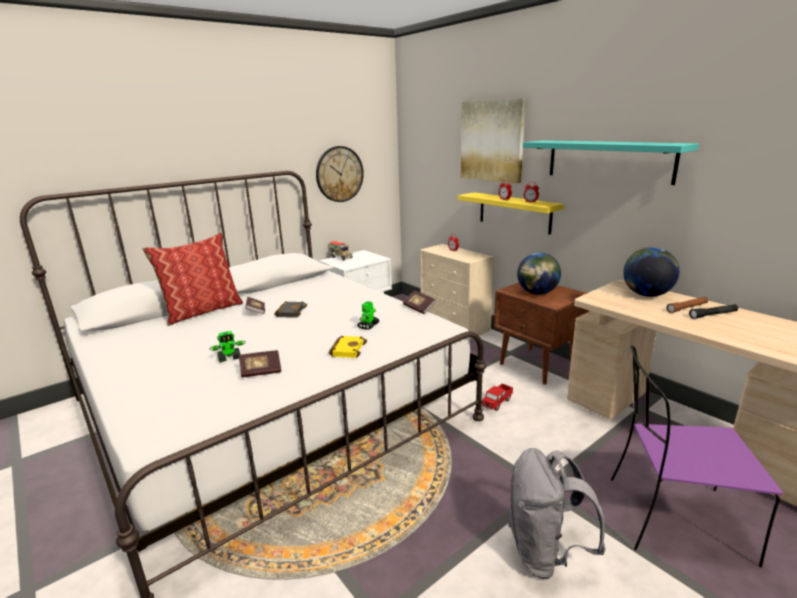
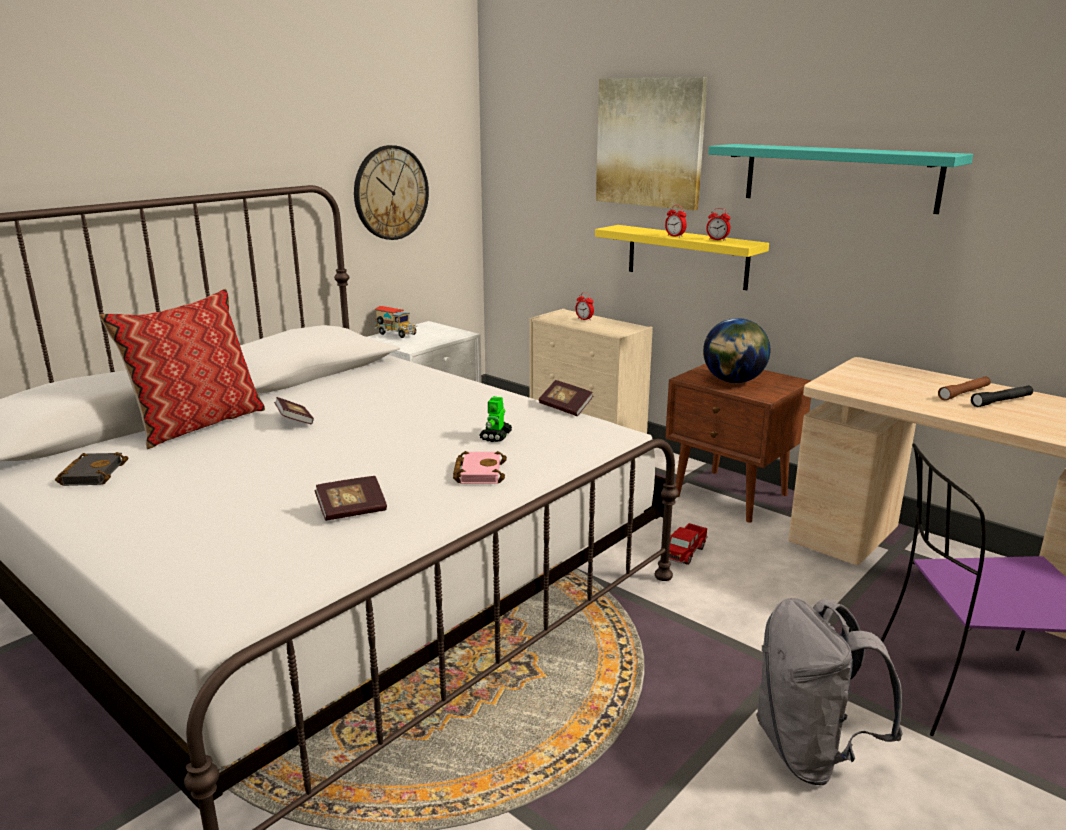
camera: 10 degrees left, 0 degrees up
(229, 358) = (287, 494): toy robot -> none
(290, 312) = (354, 420): black book -> black book (92, 473)
(347, 349) = (478, 472): yellow book -> pink book
(646, 295) = (902, 377): globe -> none

